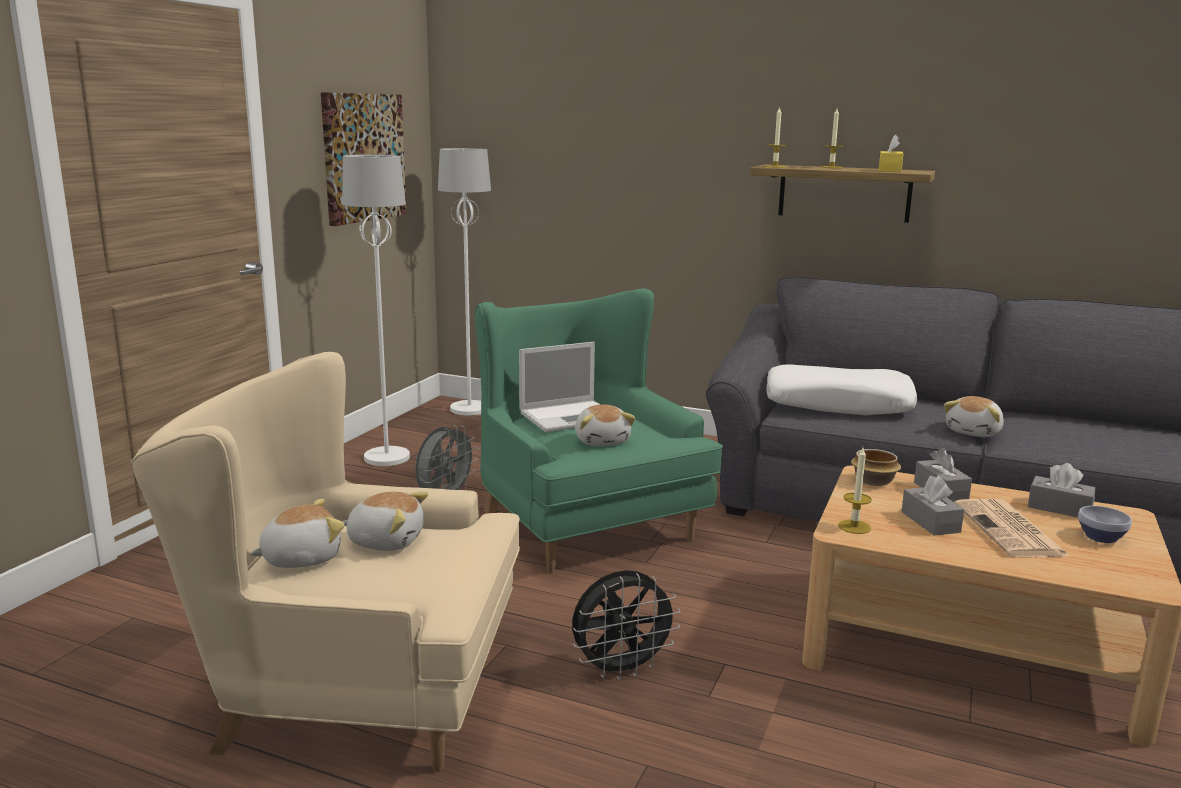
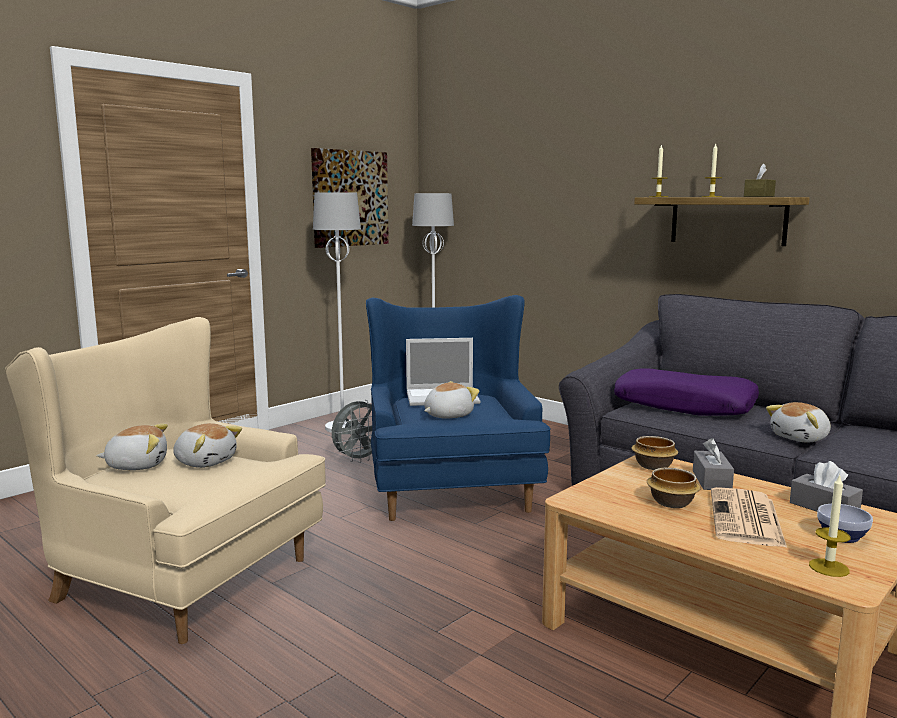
camera: 20 degrees right, 5 degrees down
(584, 522) = (450, 488): green armchair -> blue armchair
(602, 441) = (447, 415): plush toy -> plush toy turned 135 degrees counterclockwise
(621, 669) = (382, 598): black fan -> none
(838, 404) = (684, 406): white pillow -> purple pillow
(854, 527) = (591, 497): candle -> candle (829, 567)
(889, 170) = (759, 196): yellow tissue box -> brown tissue box
(930, 522) = (671, 502): grey tissue box -> bowl

